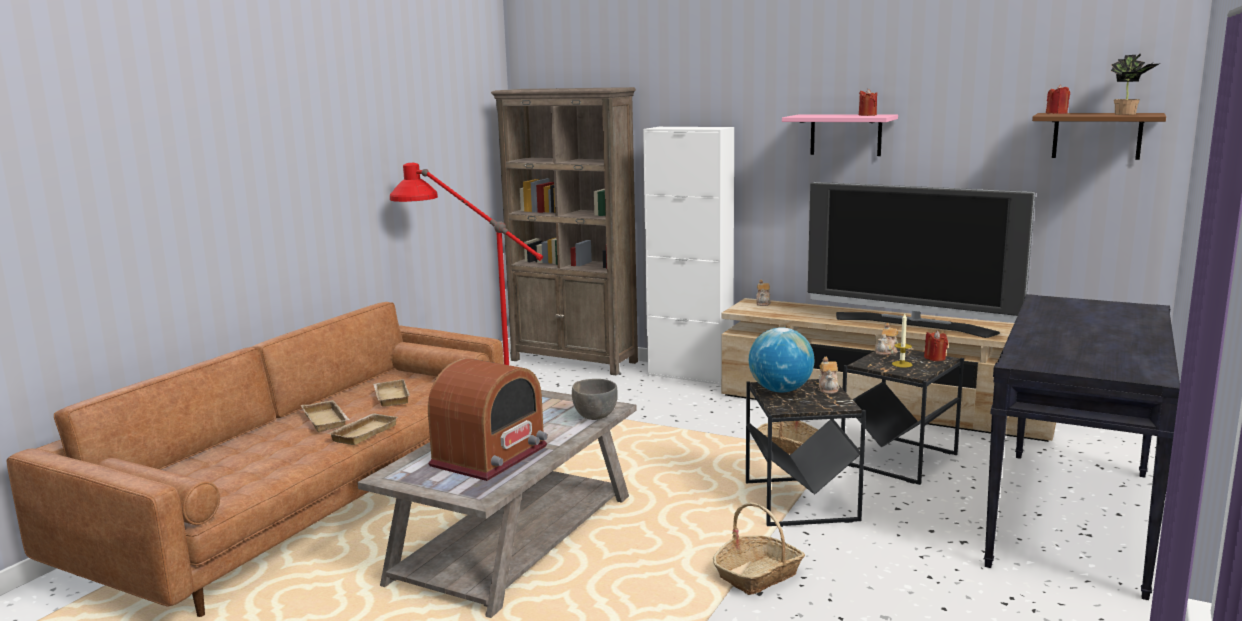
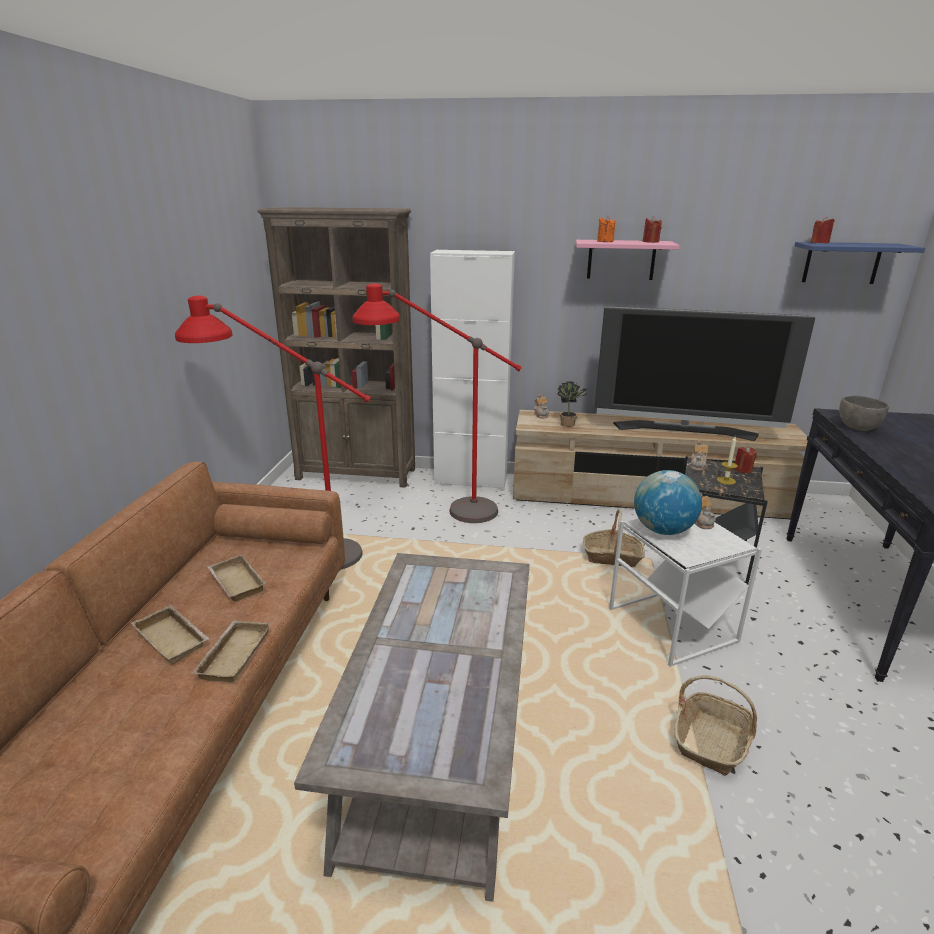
camera: 20 degrees left, 10 degrees up
(490, 456) = (437, 686): radio -> none
(595, 416) = (503, 590): grey bowl -> grey bowl (857, 428)
(635, 396) = (438, 511): none -> red floor lamp
(800, 502) = (671, 626): black side table -> white side table
(818, 115) = (605, 241): none -> orange candle
(1097, 136) = (841, 263): brown shelf -> blue shelf
(1128, 114) = (881, 244): potted plant -> potted plant (570, 424)

